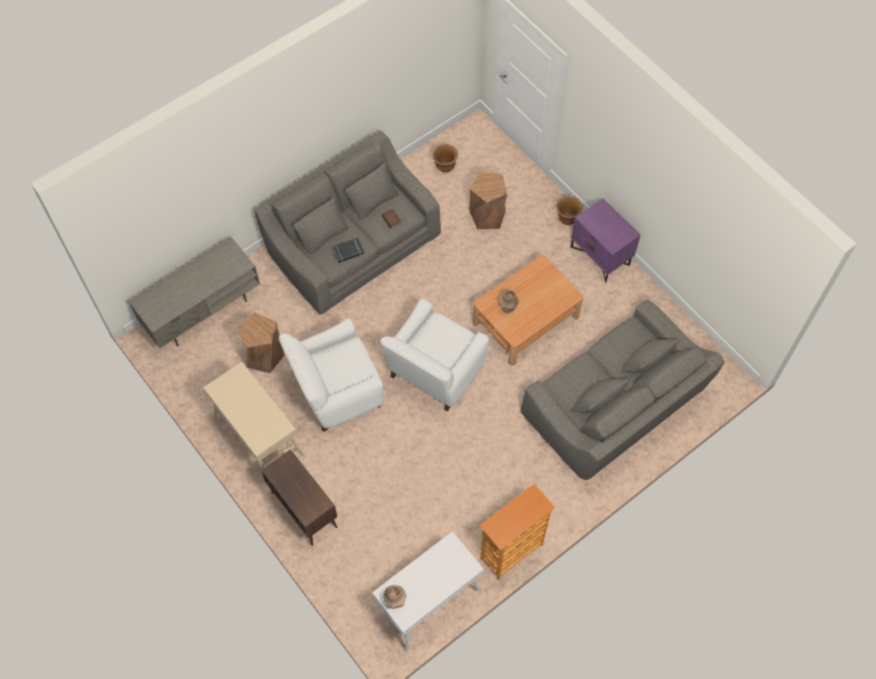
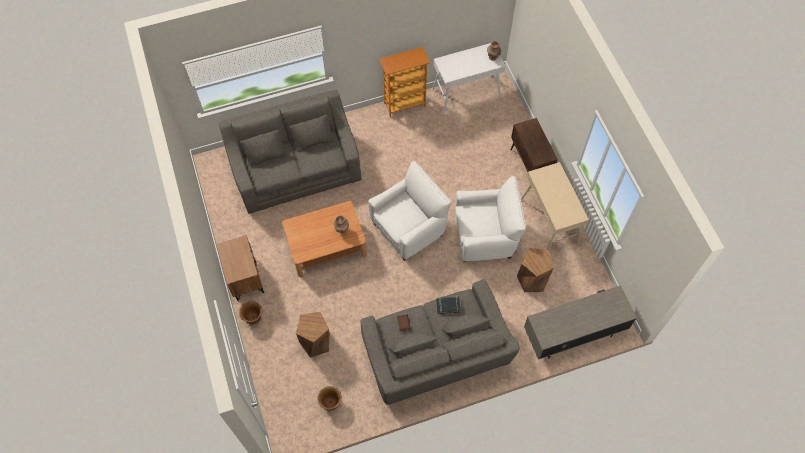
camera: 160 degrees left, 0 degrees up
(600, 255) = (244, 278): purple nightstand -> brown nightstand

